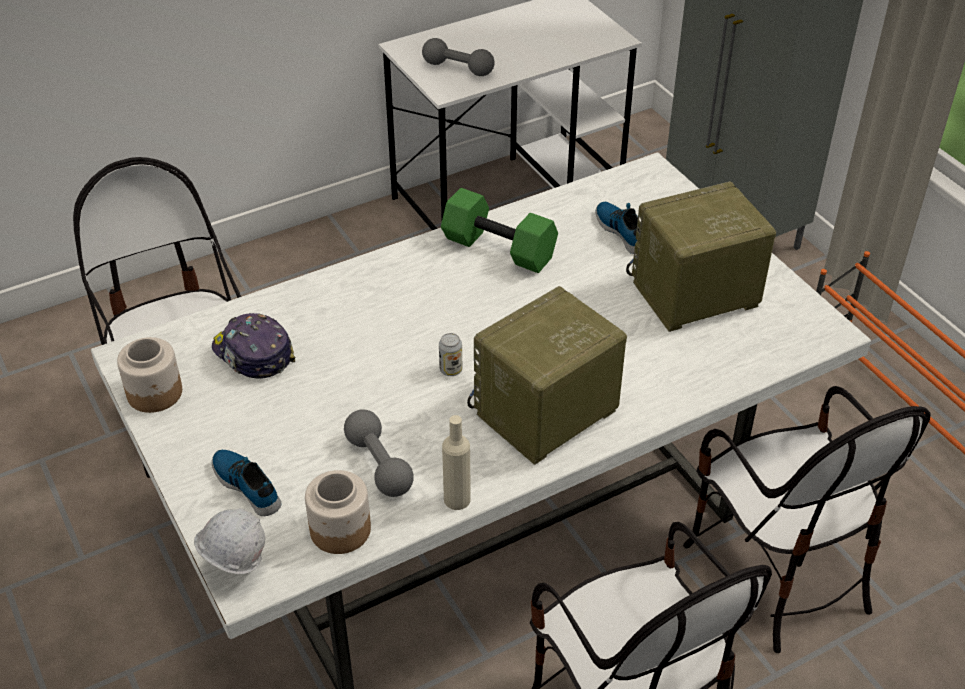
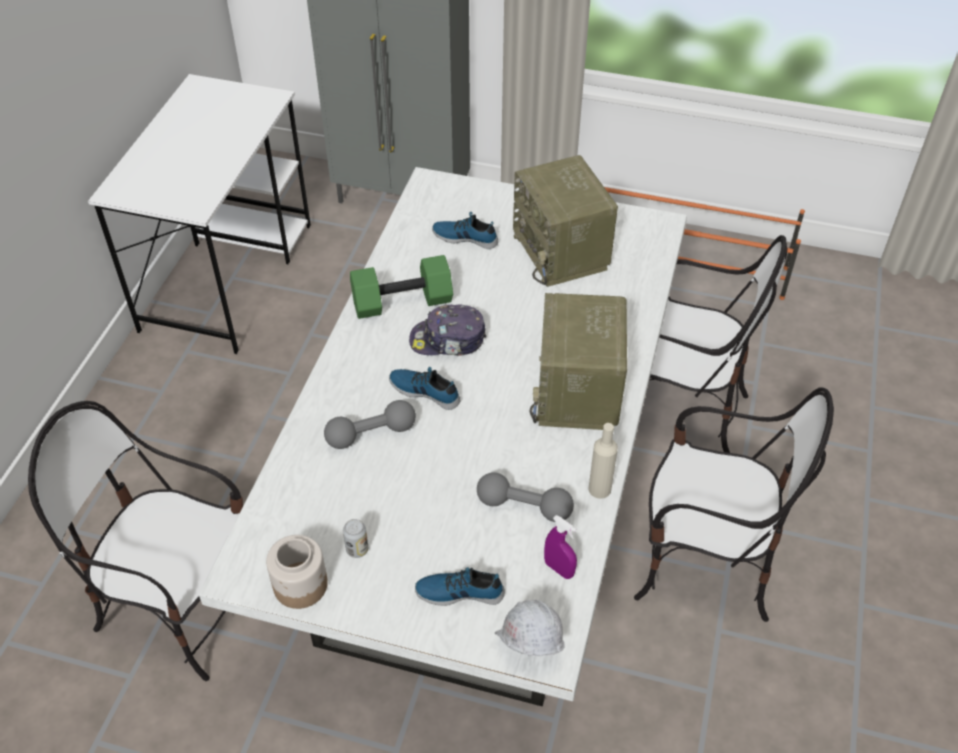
camera: 45 degrees left, 5 degrees up
(253, 354) = (334, 500): cap -> cap (448, 340)
(339, 530) = (559, 569): jar -> purple spray bottle
(424, 325) = (425, 391): none -> shoe
(451, 370) = (483, 408): can -> can (357, 549)
(458, 68) = (182, 185): grey dumbbell -> grey dumbbell (371, 434)
(693, 296) = (562, 253): radio -> radio turned 45 degrees counterclockwise

